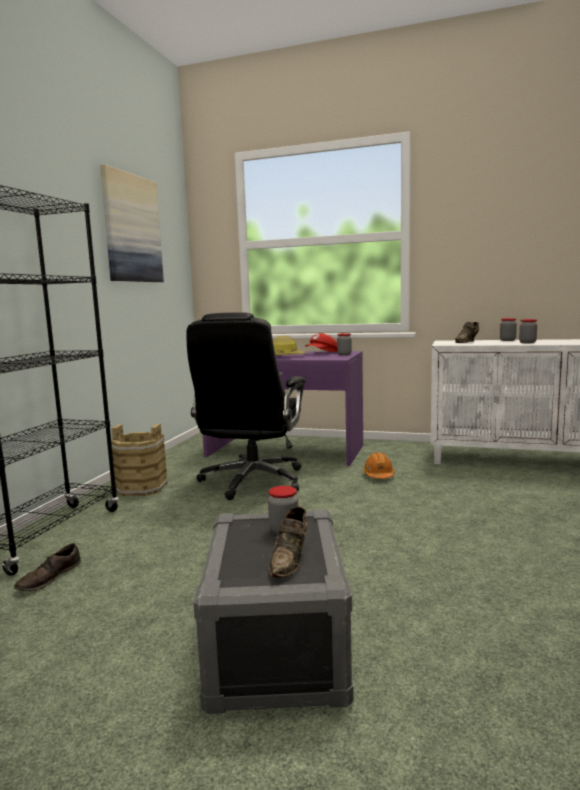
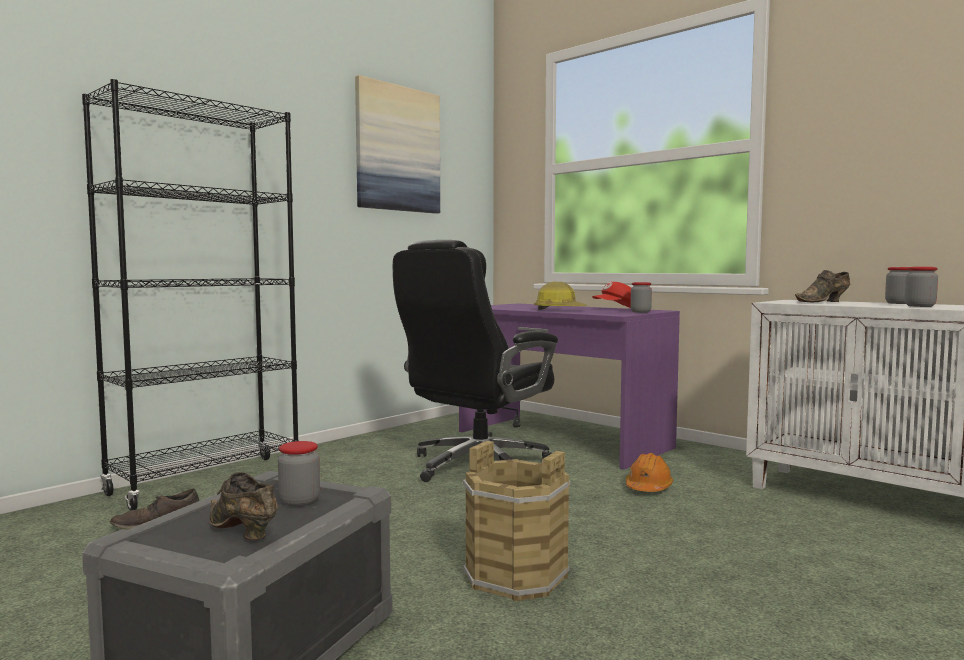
camera: 25 degrees right, 5 degrees down
(141, 488) = (352, 452): brown bucket -> brown bucket (515, 576)
(290, 560) = (241, 531): brown shoe -> brown shoe turned 90 degrees clockwise

